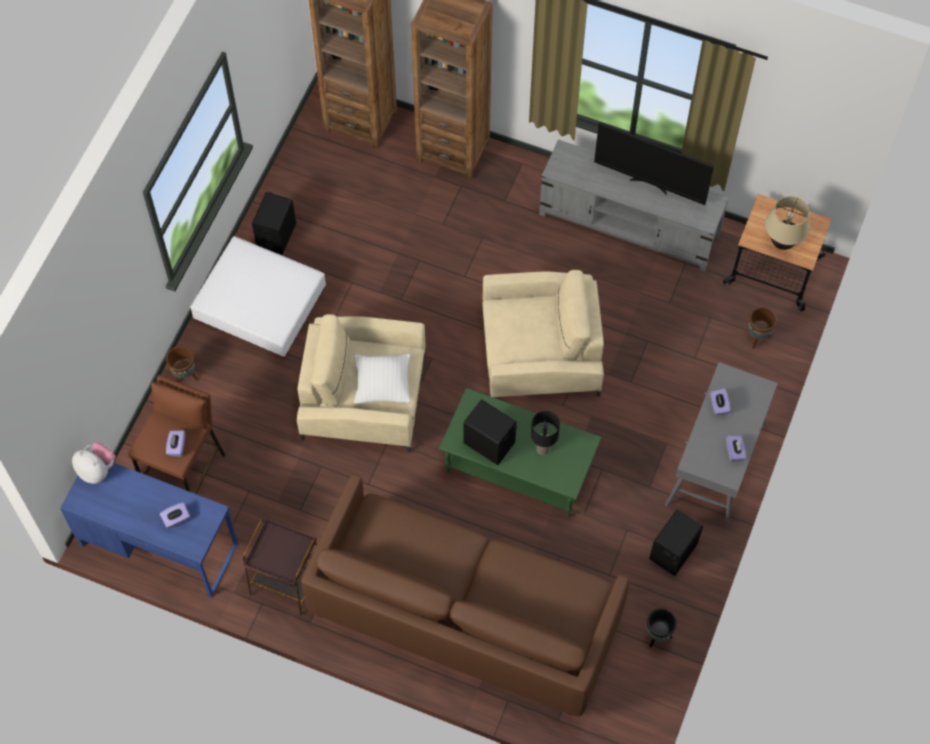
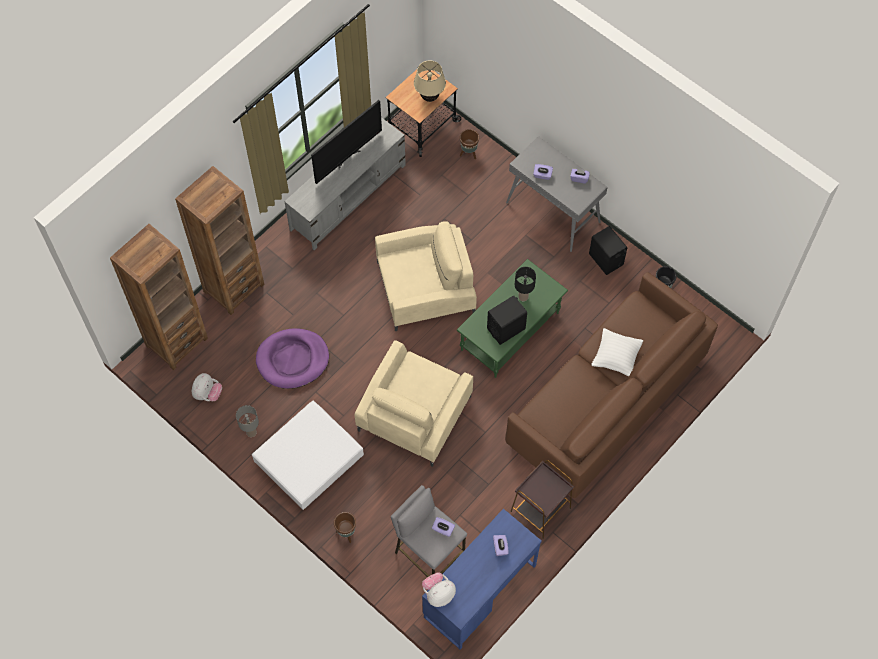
camera: 70 degrees left, 0 degrees up
(186, 473) = (429, 555): brown stool -> grey stool
(276, 235) = (251, 432): black speaker -> grey table lamp
(307, 175) = (207, 394): none -> plush toy
(382, 385) = (428, 386): white pillow -> white pillow (616, 358)
(384, 244) = (292, 360): none -> purple dog bed
(540, 352) = (425, 287): beige armchair -> beige armchair turned 60 degrees clockwise

